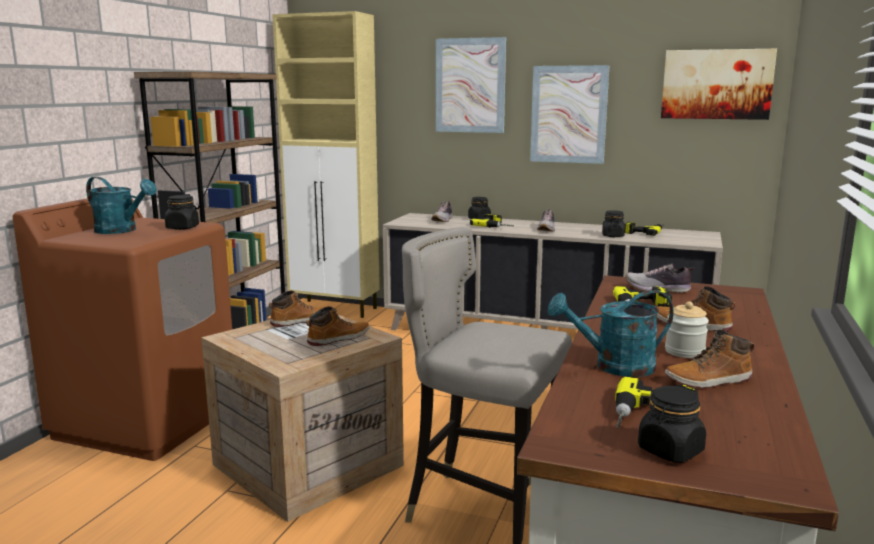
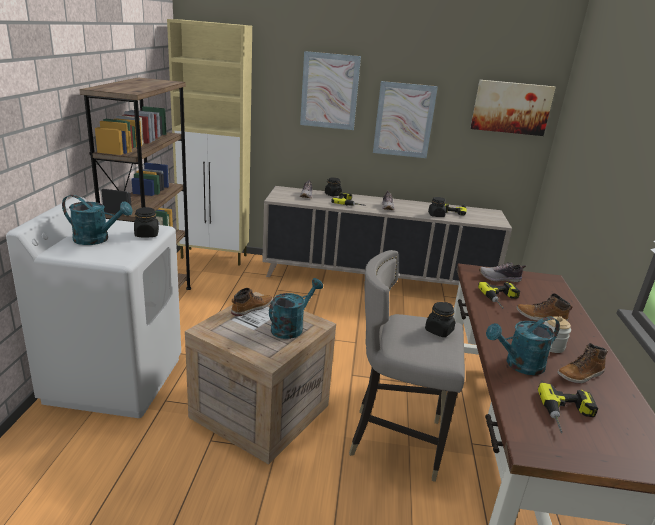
camera: 15 degrees left, 10 degrees up
(147, 421) = (115, 379): brown washing machine -> white washing machine
(338, 338) = (291, 327): boot -> turquoise watering can
(670, 450) = (595, 447): black jar -> black jar (439, 331)

